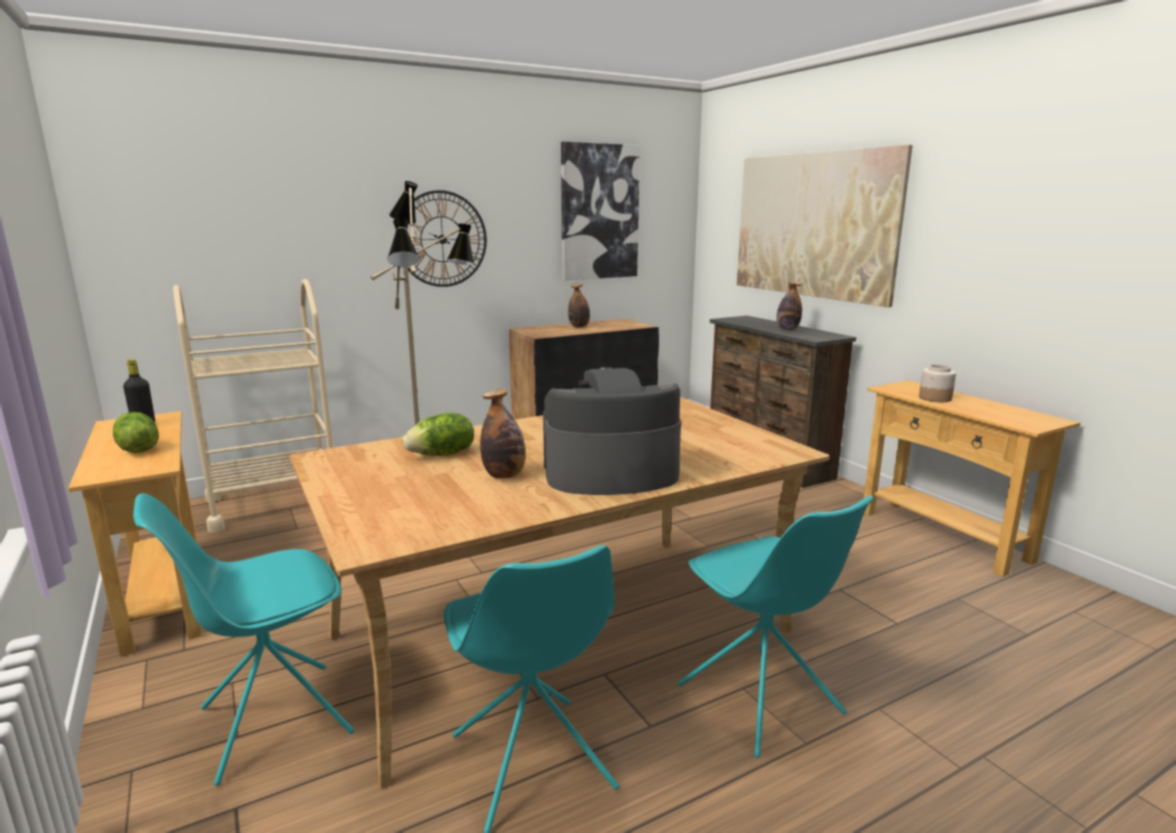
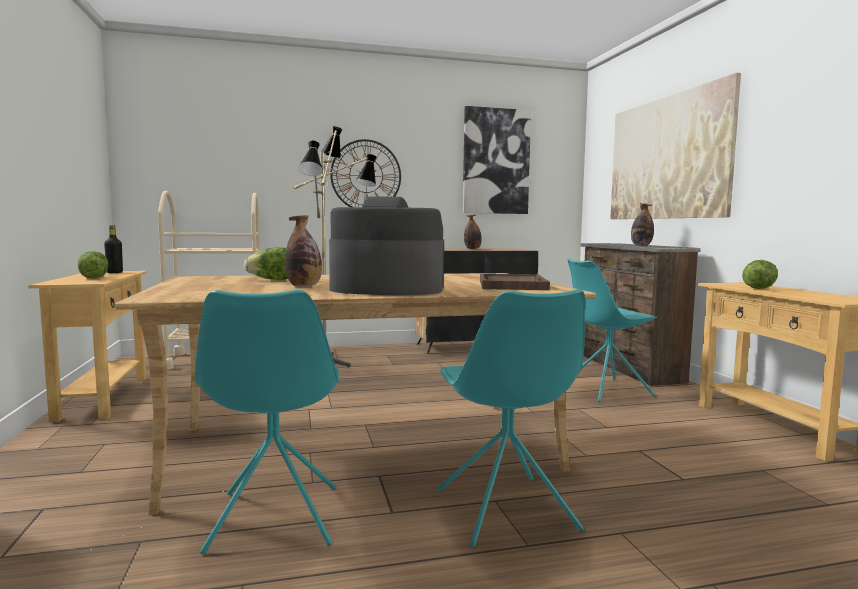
camera: 15 degrees right, 10 degrees down
(272, 721) = (110, 467): turquoise chair -> turquoise chair (605, 390)
(726, 440) = (512, 285): none -> brown tray
(934, 398) = (758, 288): jar -> lettuce

